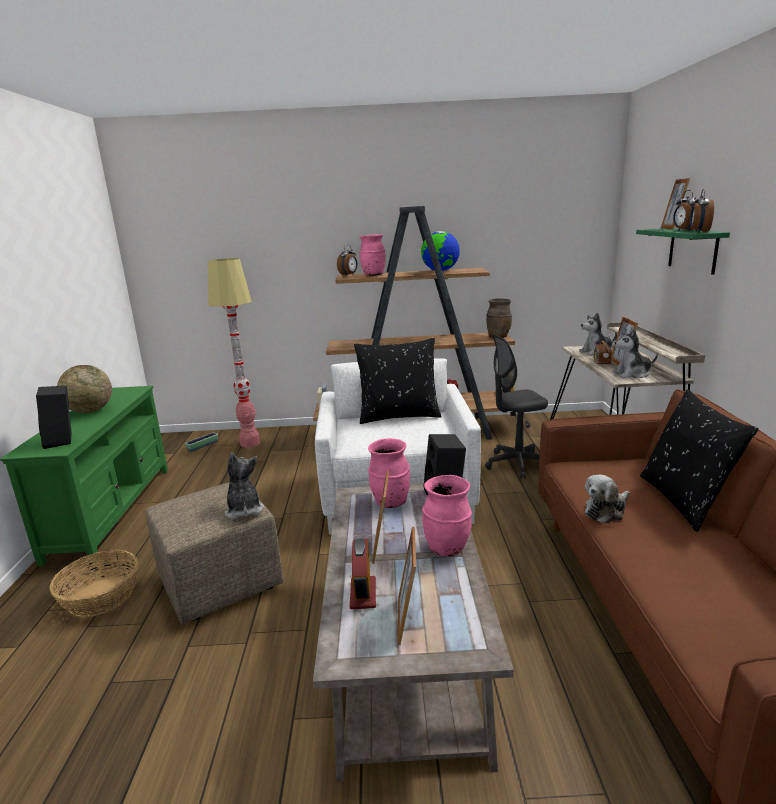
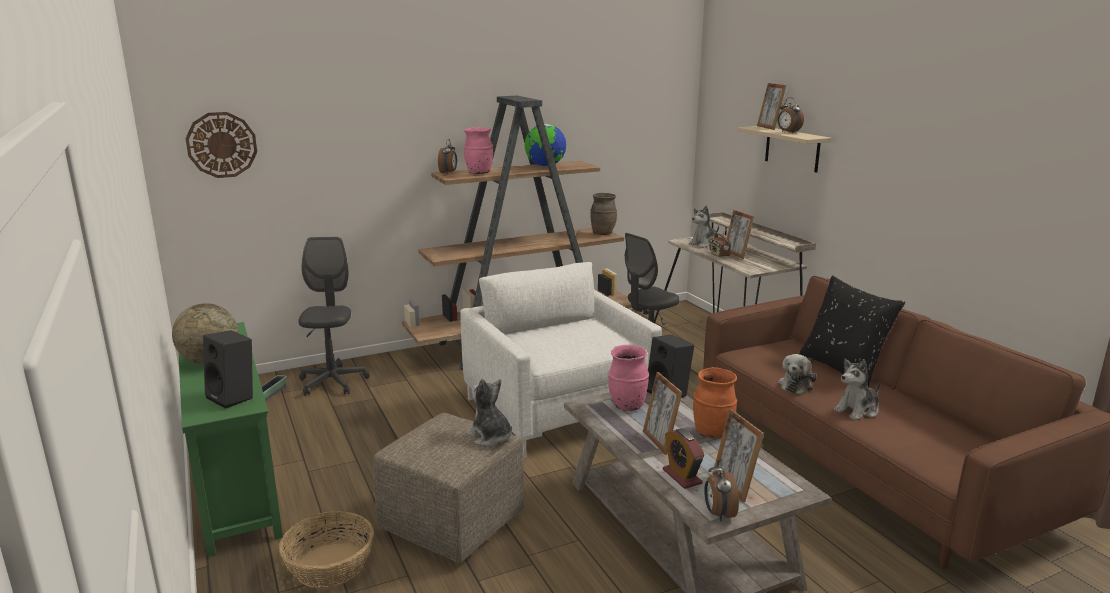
camera: 25 degrees left, 0 degrees up
(175, 249) = (222, 145): none -> wall clock
(250, 443) = (333, 382): floor lamp -> grey office chair
(399, 416) = (558, 326): black pillow -> none
(447, 548) = (712, 432): pink vase -> orange vase
(632, 374) = (755, 264): plush toy -> plush toy (857, 410)
(692, 250) = (792, 149): green shelf -> beige shelf
(699, 232) = (806, 136): alarm clock -> alarm clock (718, 514)

